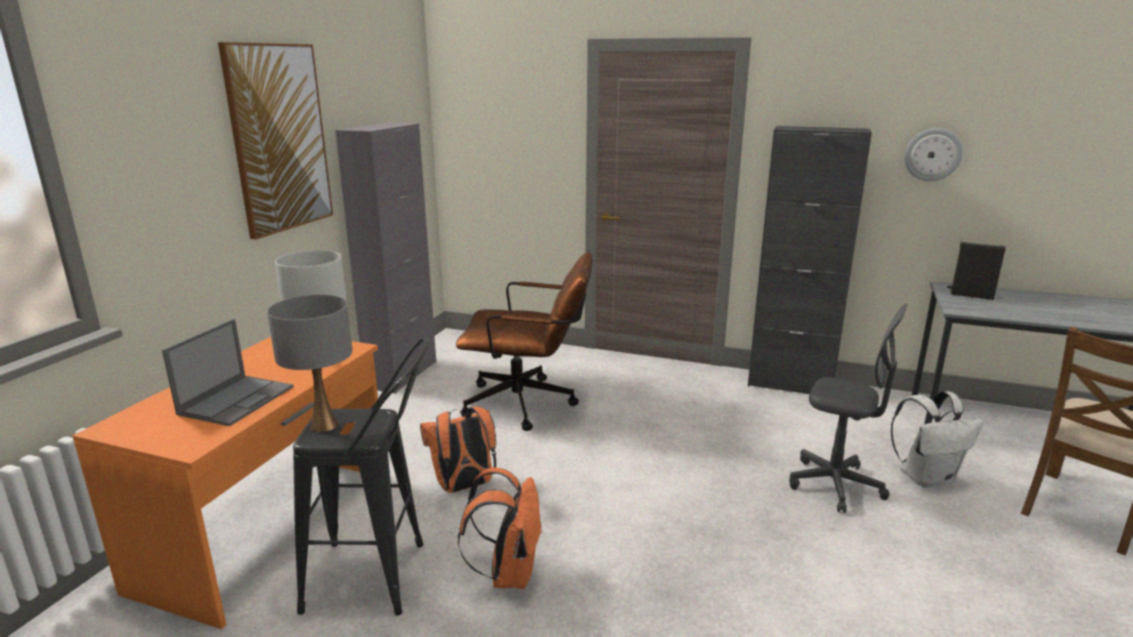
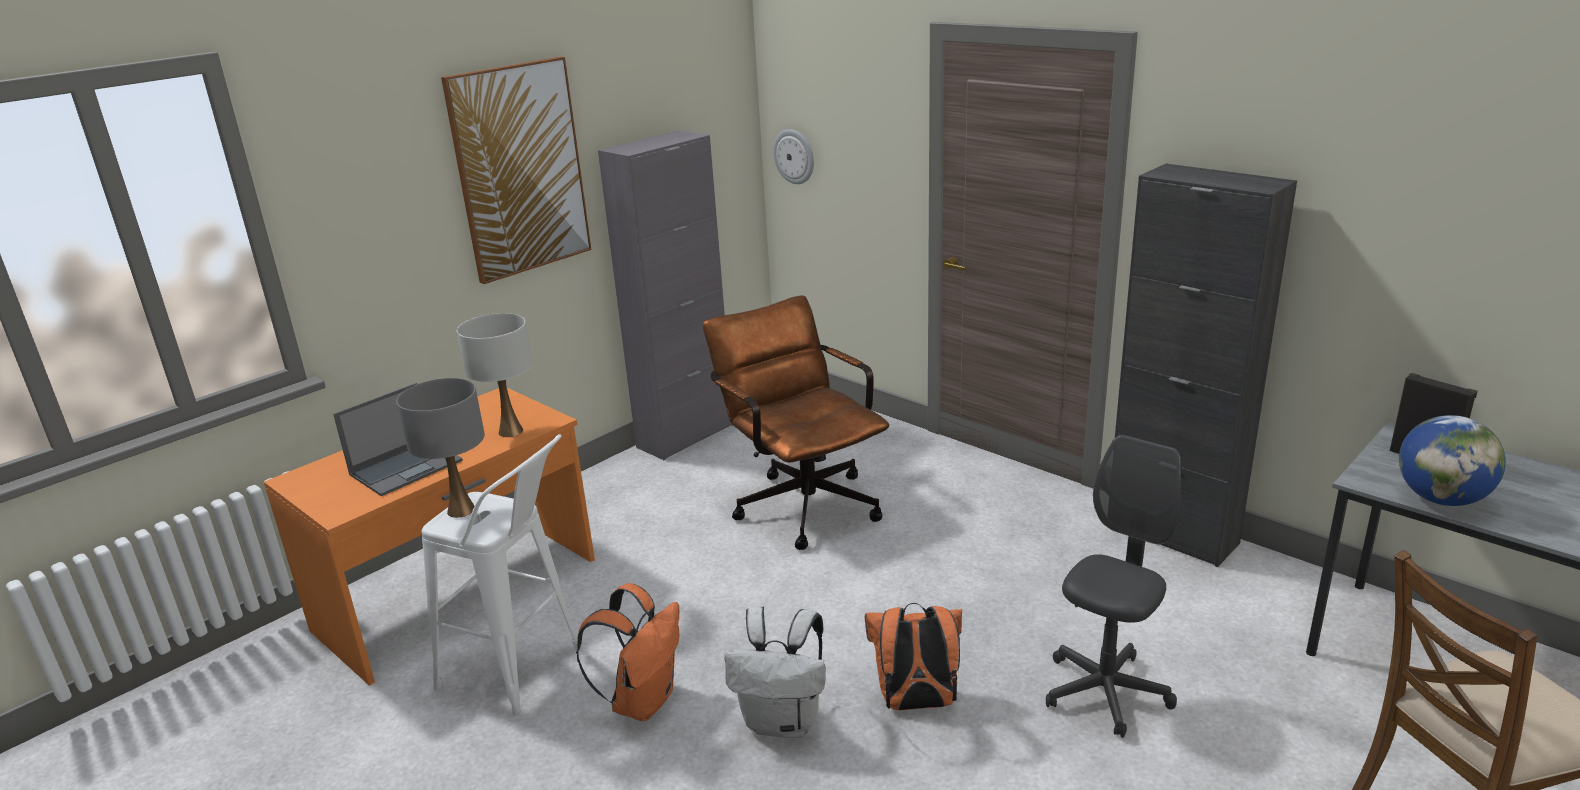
camera: 25 degrees right, 5 degrees up
(379, 577) = (522, 672): black stool -> white stool
(464, 486) = (662, 591): orange backpack -> orange backpack (916, 703)
(529, 404) = (801, 501): brown office chair -> brown office chair turned 150 degrees counterclockwise
(835, 485) = (1105, 692): grey office chair -> grey office chair turned 105 degrees counterclockwise
(926, 477) = (1251, 713): white backpack -> white backpack (783, 721)
(933, 154) = (1396, 228): wall clock -> wall clock (794, 156)
(1007, 313) = (1441, 499): none -> globe

